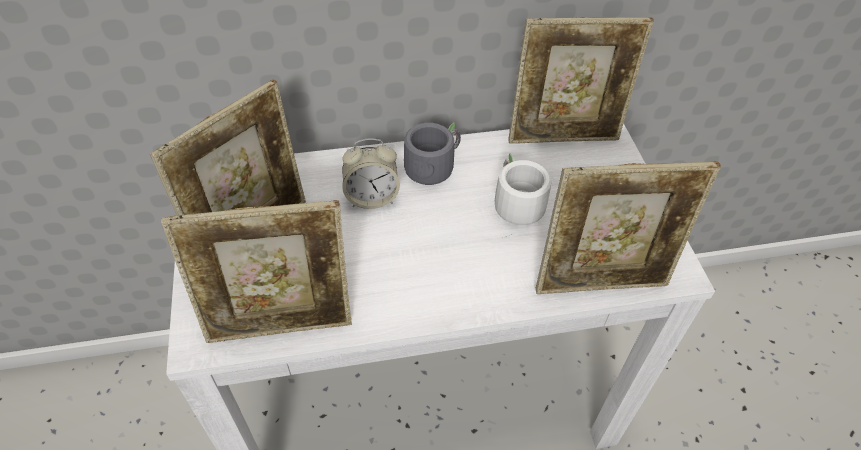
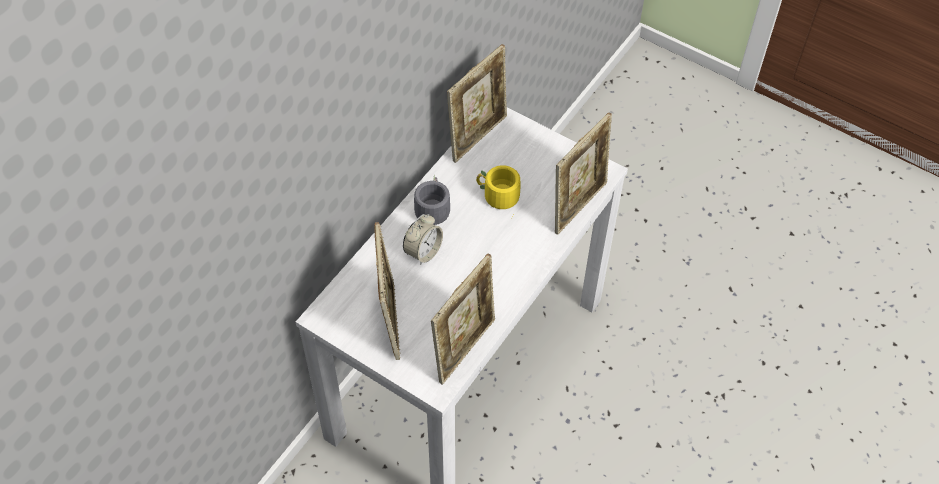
camera: 45 degrees left, 5 degrees up
(513, 204) = (496, 197): white mug -> yellow mug

